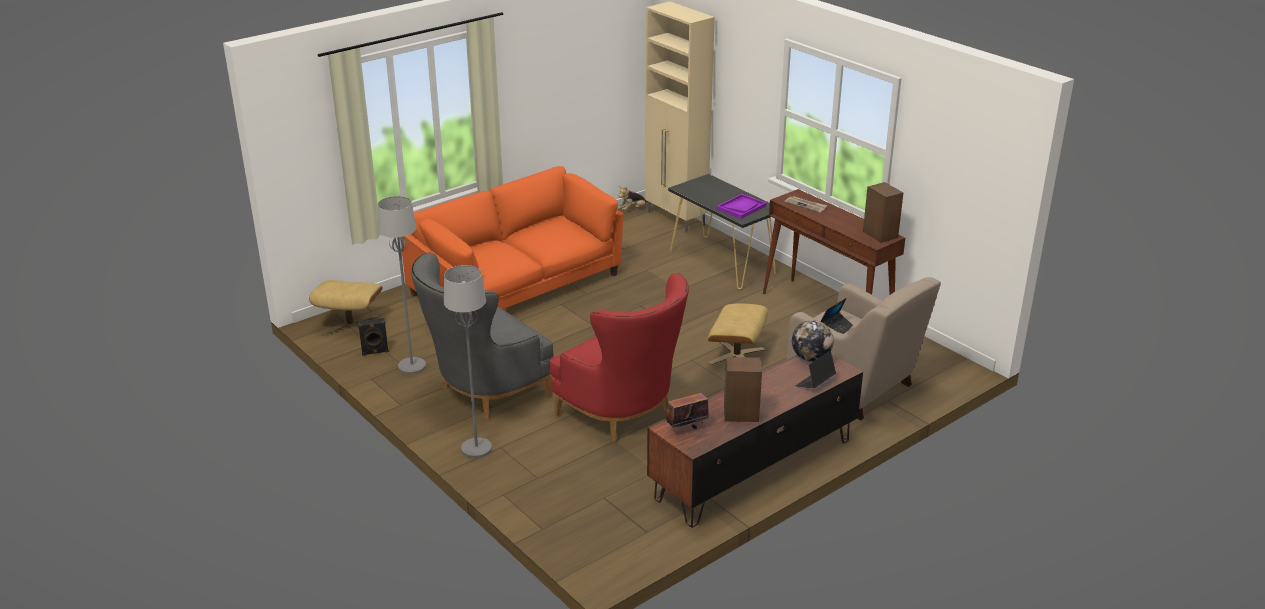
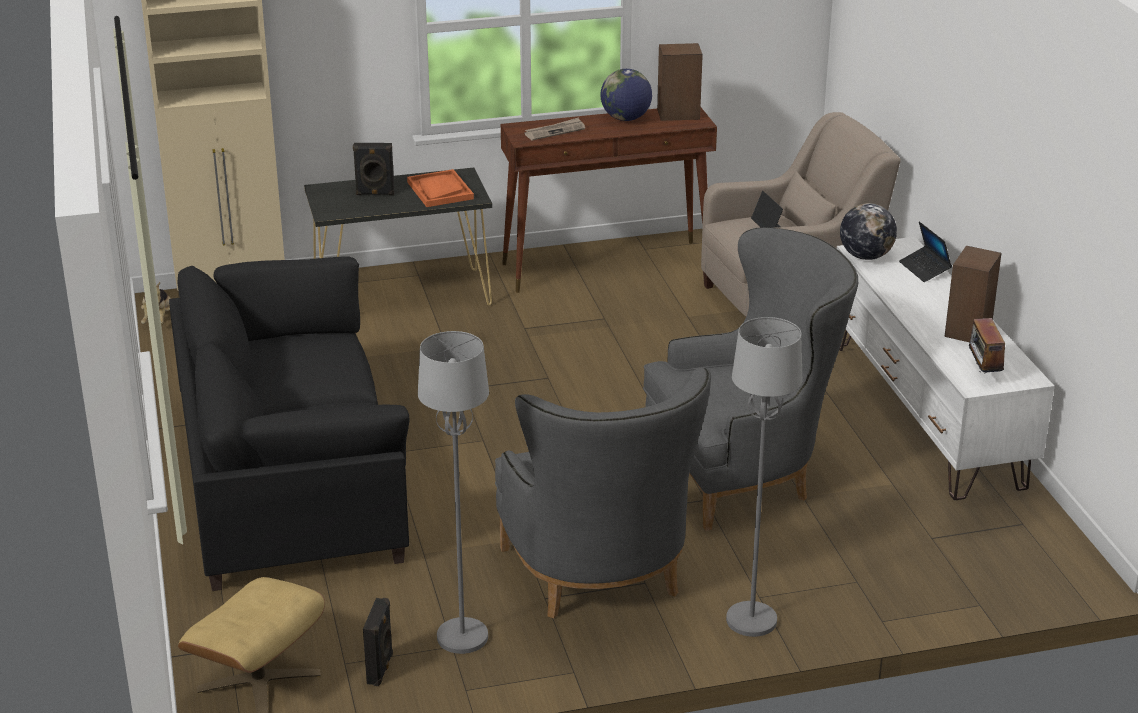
camera: 65 degrees left, 0 degrees up
(516, 285) = (290, 478): orange sofa -> black sofa
(624, 415) = (746, 474): red armchair -> grey armchair
(718, 192) = (375, 193): none -> black speaker
(737, 356) = (662, 354): beige ottoman -> none
(741, 207) = (440, 190): purple tray -> orange tray
(753, 469) = (926, 414): brown tv stand -> white tv stand
(851, 220) = (626, 119): none -> globe

